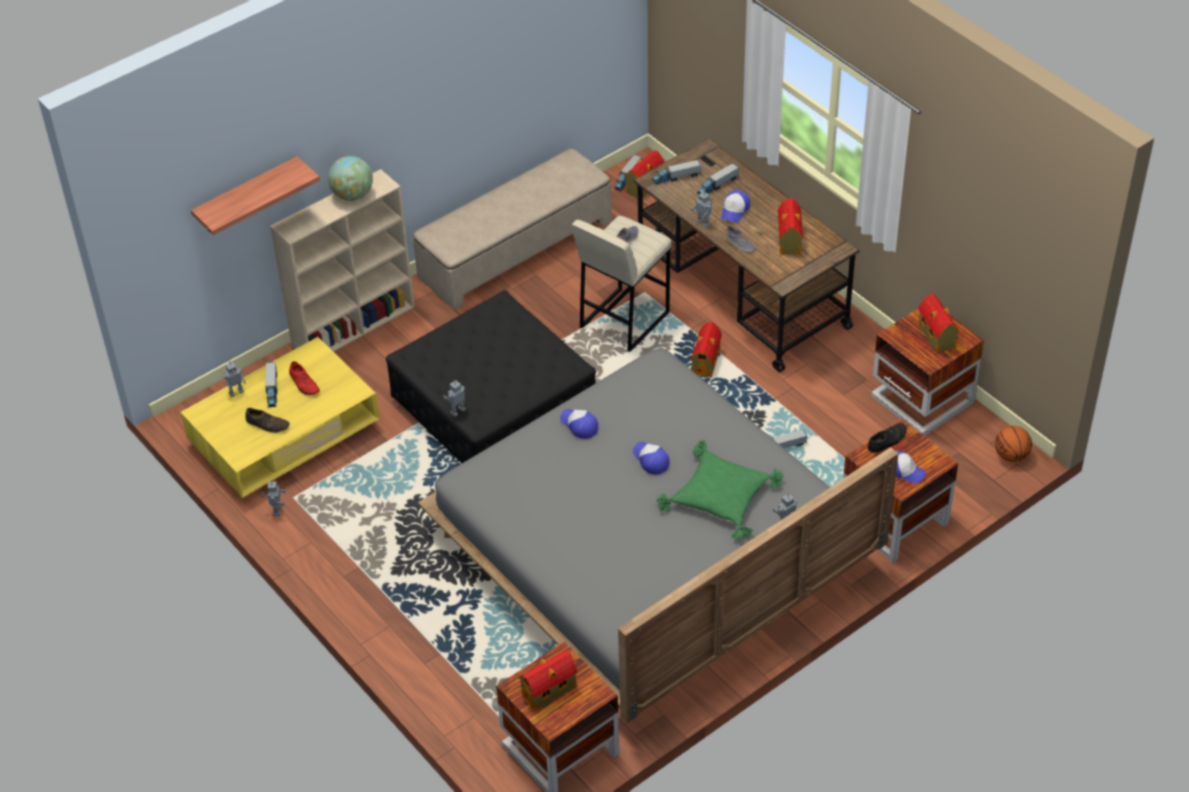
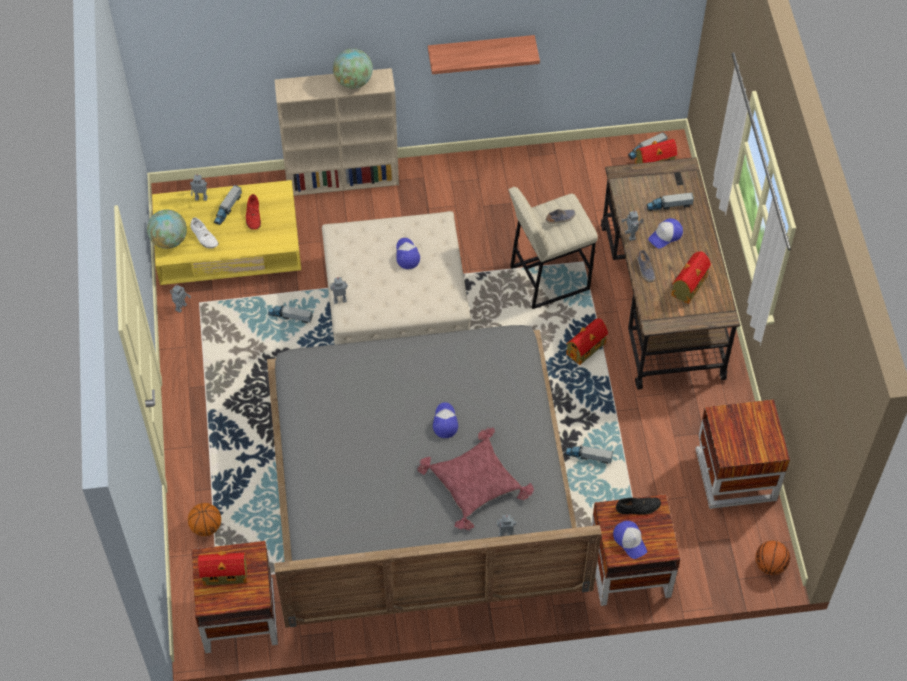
camera: 30 degrees right, 10 degrees up
(233, 444) = (169, 240): none -> globe
(247, 196) = (256, 50): shelf -> shelf (481, 50)
(267, 424) = (204, 237): brown shoe -> white shoe
(462, 689) = (206, 527): none -> basketball
(493, 406) = (395, 302): black ottoman -> beige ottoman
(516, 248) = (512, 171): beige bench -> none
(579, 425) = (413, 362): cap -> cap (407, 255)
(676, 177) = (641, 181): toy truck -> toy truck (290, 316)
(720, 494) = (475, 481): green pillow -> red pillow
(937, 337) = (752, 435): toy house -> none

